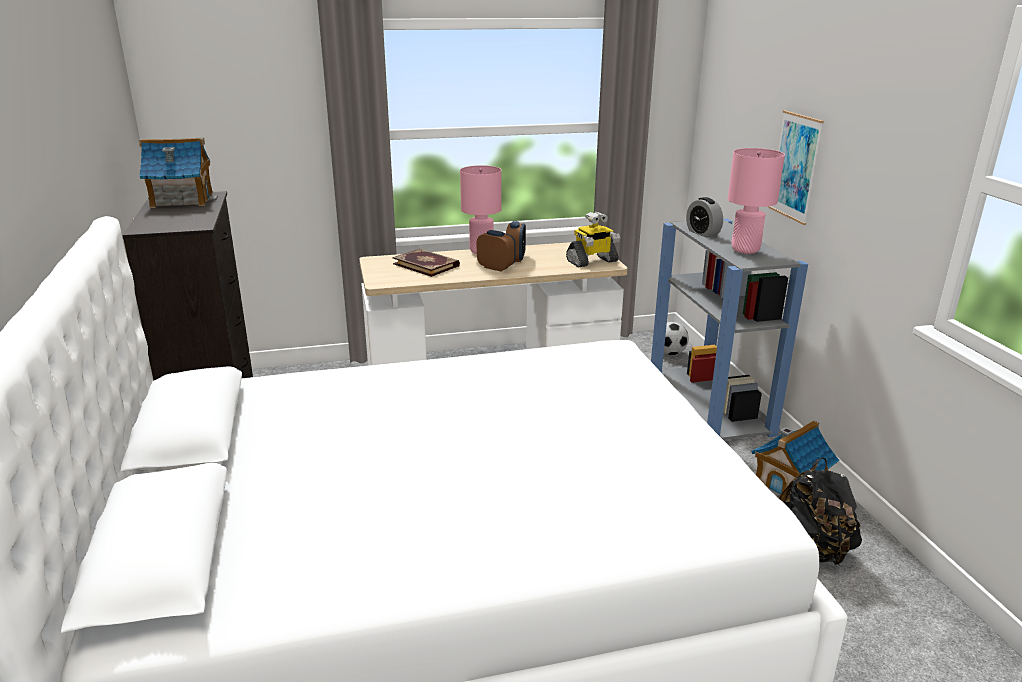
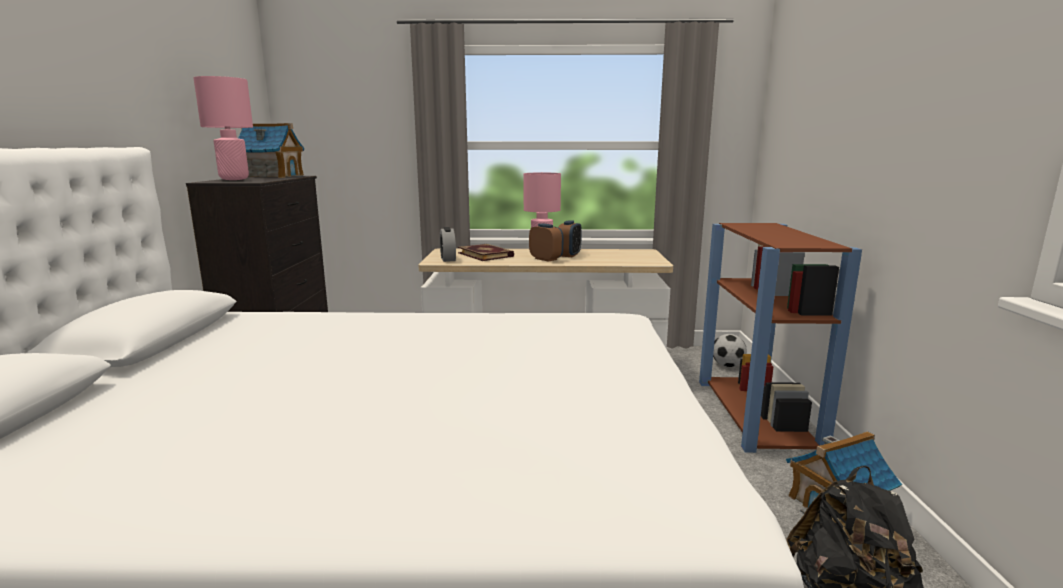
camera: 15 degrees right, 10 degrees down
(592, 261) = (640, 260): toy robot -> none
(702, 233) = (749, 228): alarm clock -> alarm clock (448, 259)
(709, 404) = (756, 413): grey bookcase -> brown bookcase
(745, 252) = (789, 239): pink table lamp -> pink table lamp (234, 180)
(795, 167) = (849, 151): picture -> none

